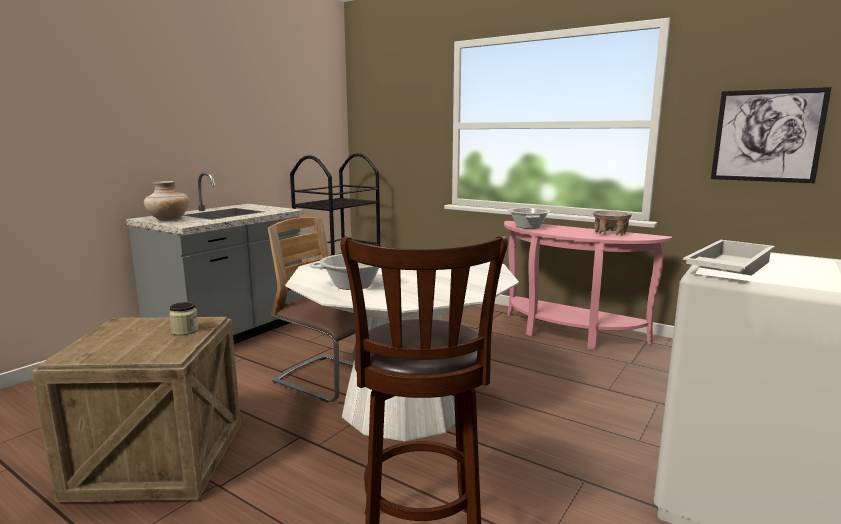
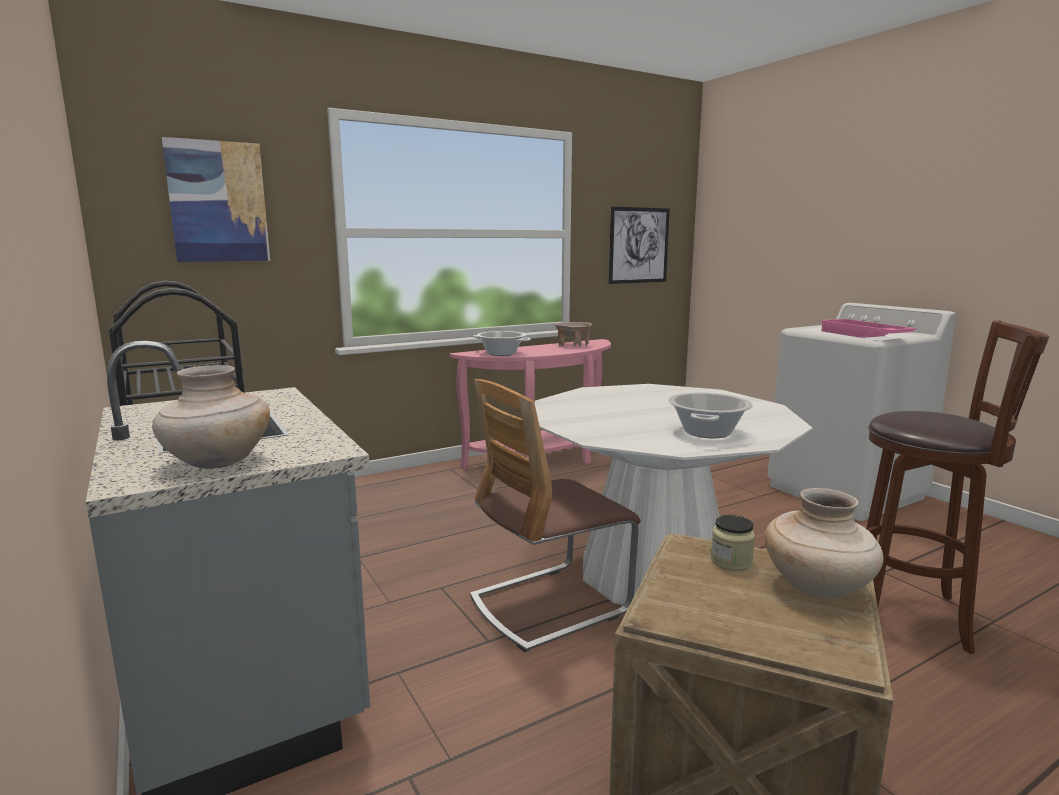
camera: 65 degrees left, 0 degrees up
(148, 351) = (818, 588): none -> beige vase
(396, 109) = (218, 202): none -> picture
(727, 268) = (862, 335): white tray -> pink tray

